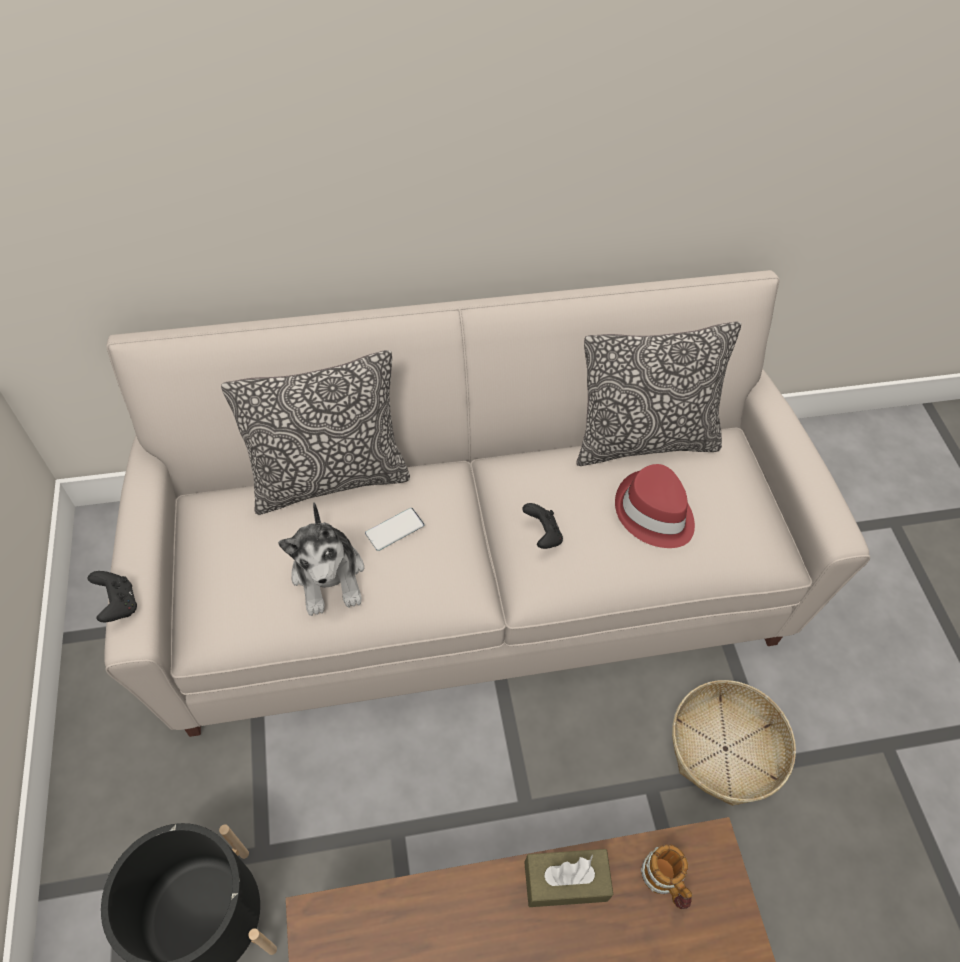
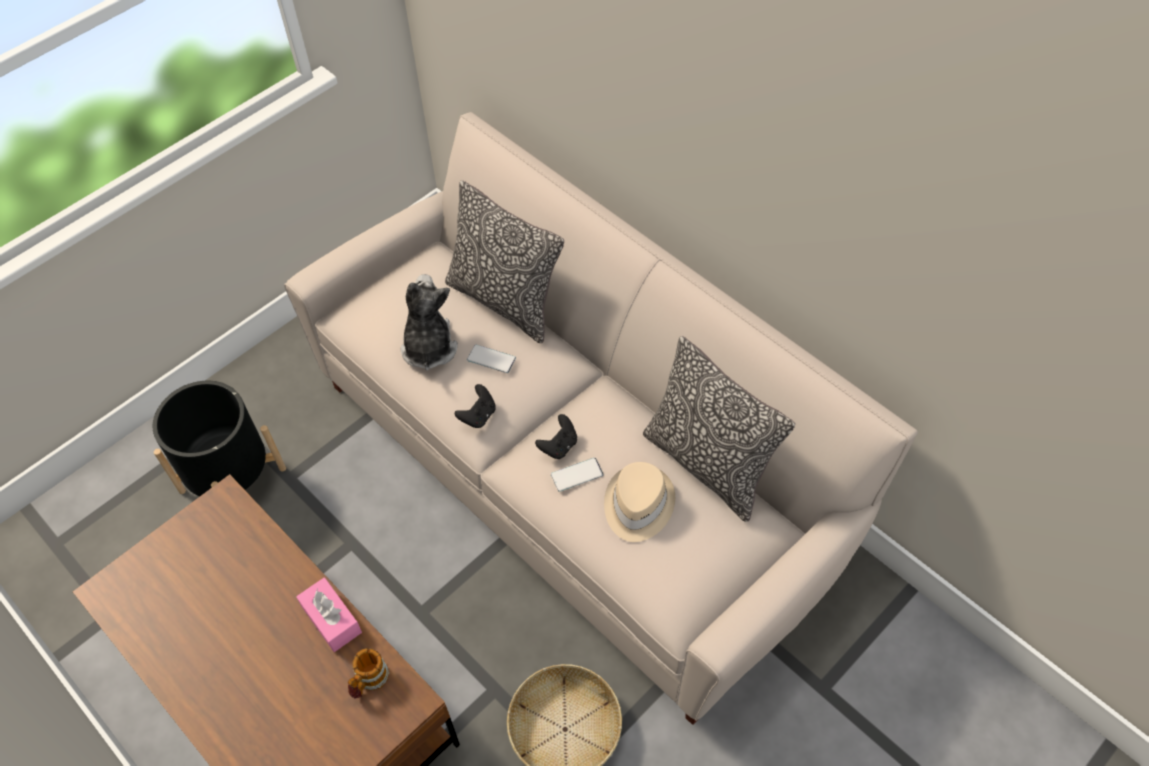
camera: 60 degrees right, 0 degrees up
(118, 604) = (323, 259): black game controller -> black game controller (478, 415)
(329, 575) = (429, 347): plush toy -> plush toy turned 135 degrees clockwise
(565, 881) = (331, 619): brown tissue box -> pink tissue box
(587, 539) = (577, 475): none -> phone
(654, 513) = (637, 505): red hat -> beige hat

